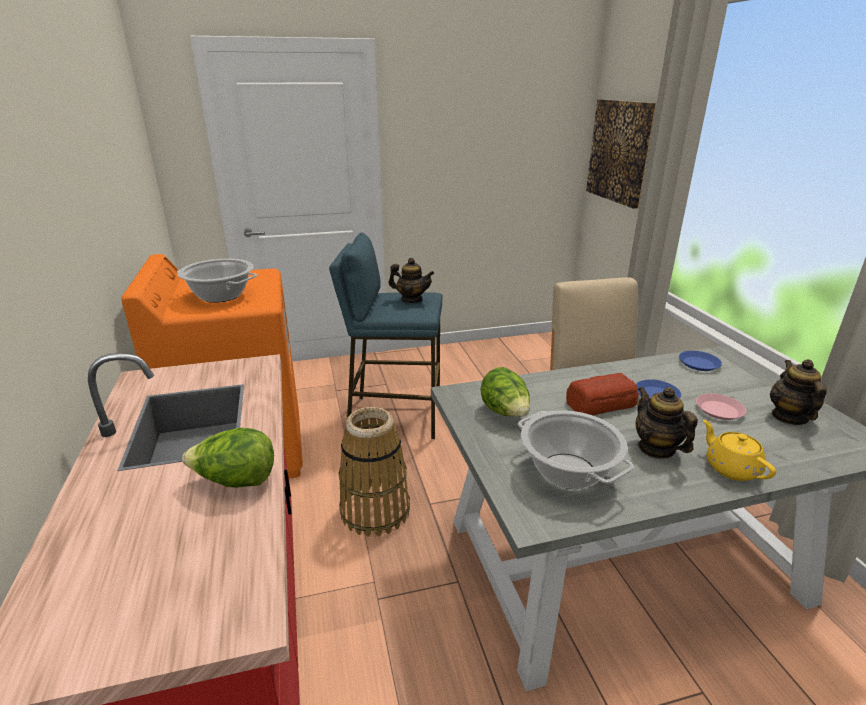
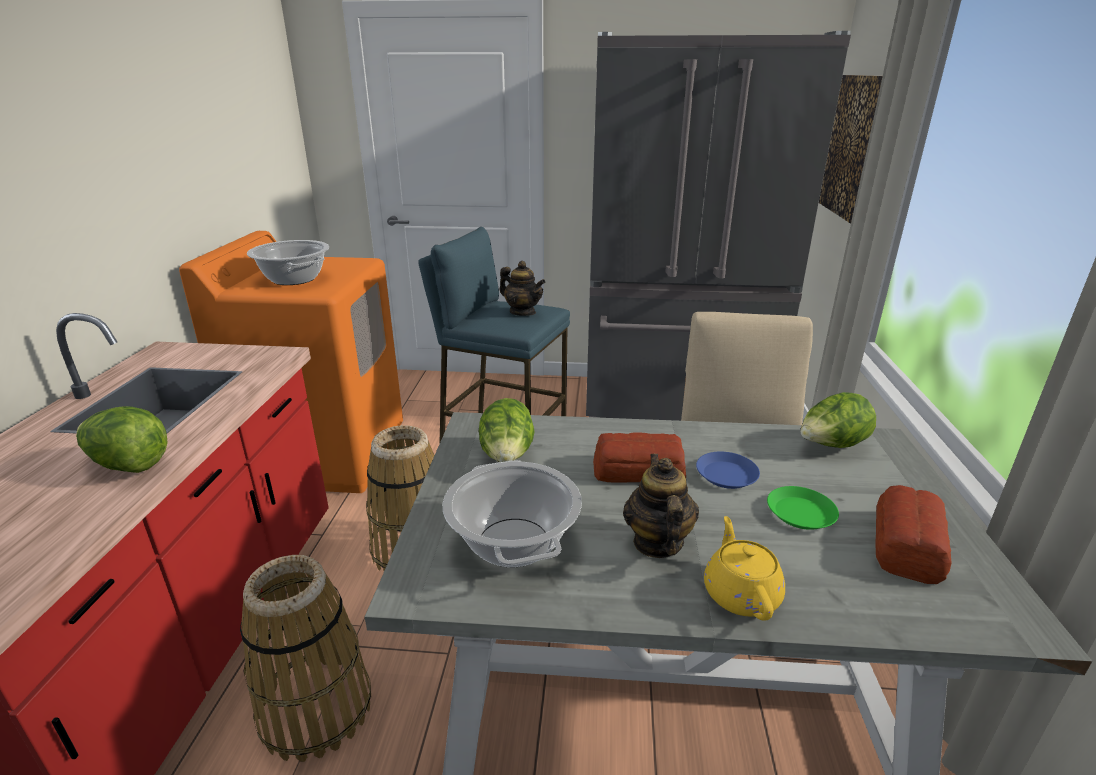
camera: 20 degrees right, 0 degrees up
(384, 655) = (317, 709): none -> basket
(504, 359) = (675, 407): none -> grey fridge
(698, 364) = (831, 446): blue plate -> lettuce
(719, 410) = (801, 513): pink plate -> green plate
(789, 417) = (906, 545): teapot -> bread

